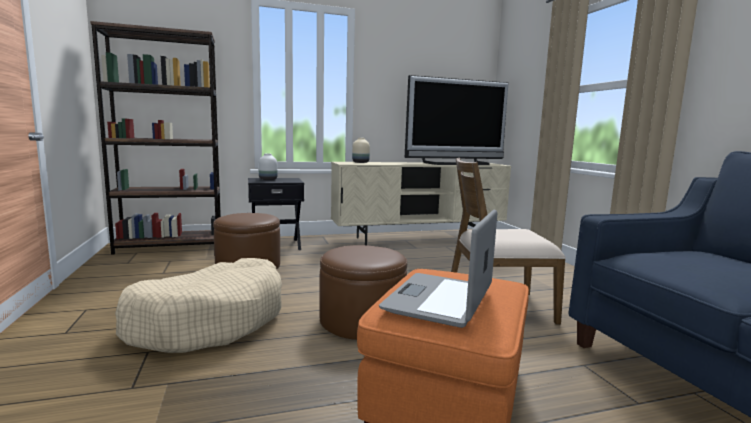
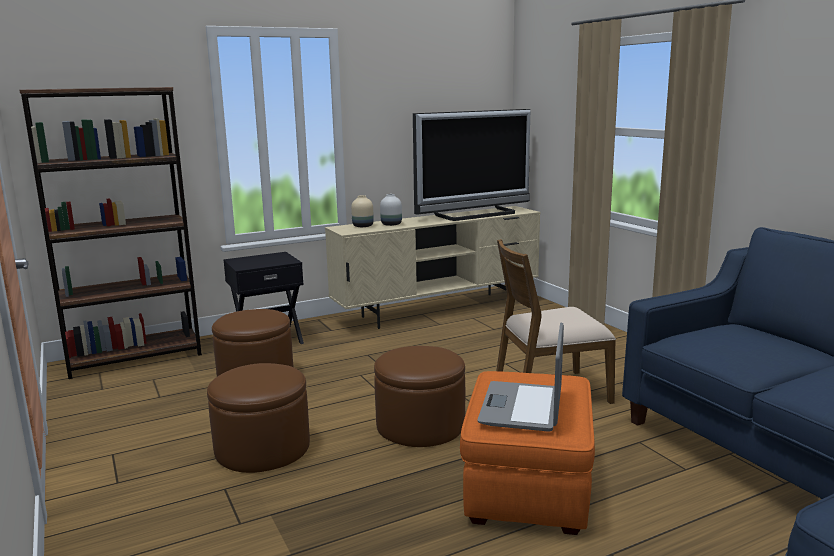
camera: 10 degrees left, 5 degrees up
(209, 321) = (262, 448): beige dog bed -> brown ottoman
(268, 179) = (253, 261): white vase -> white vase (391, 224)

